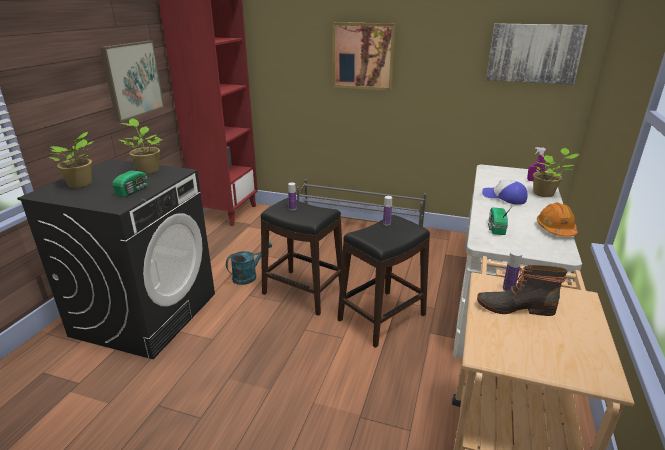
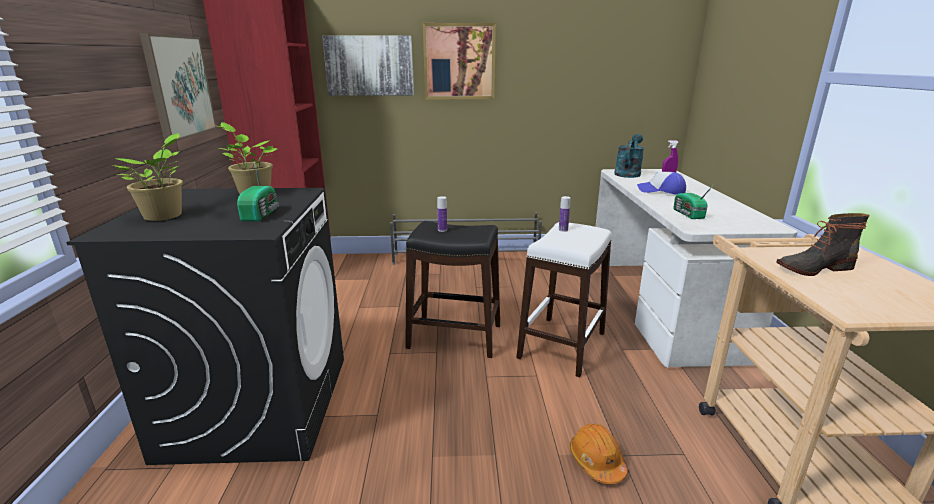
camera: 20 degrees left, 5 degrees down
(248, 276) = (374, 332): turquoise watering can -> turquoise watering can (628, 173)
(381, 317) = (561, 345): black stool -> white stool
(508, 289) = (785, 255): bottle -> none
(533, 53) = (638, 52): picture -> picture (369, 66)
(545, 194) = (691, 184): potted plant -> none
(555, 229) = (738, 208): orange hard hat -> orange hard hat (596, 461)

